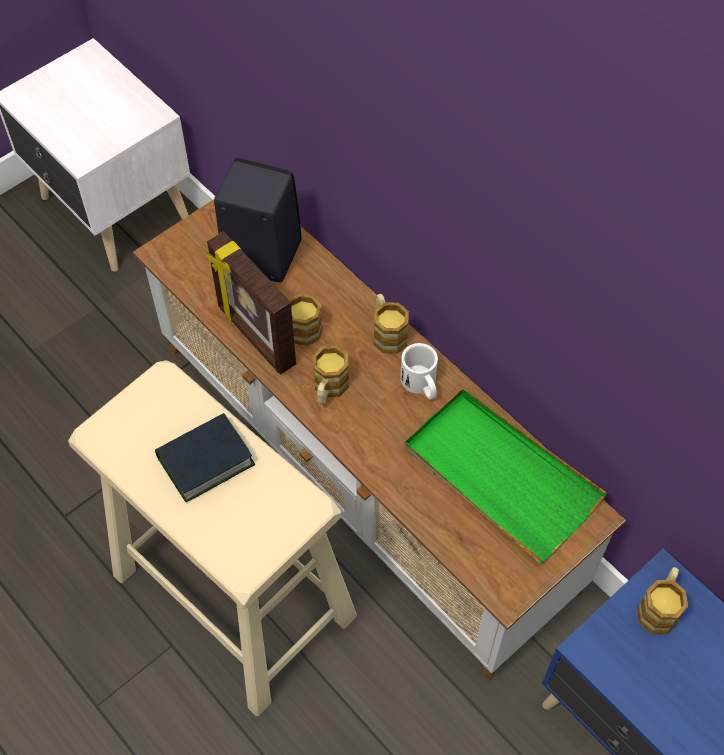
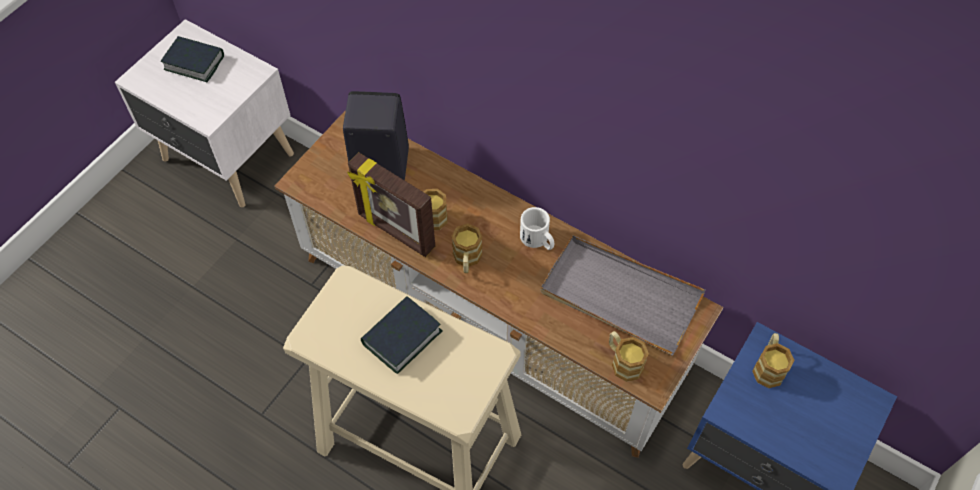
camera: 15 degrees left, 0 degrees up
(87, 90) = (194, 63): none -> book
(387, 333) = (499, 205): mug -> mug (623, 361)
(499, 476) = (619, 296): green tray -> grey tray

